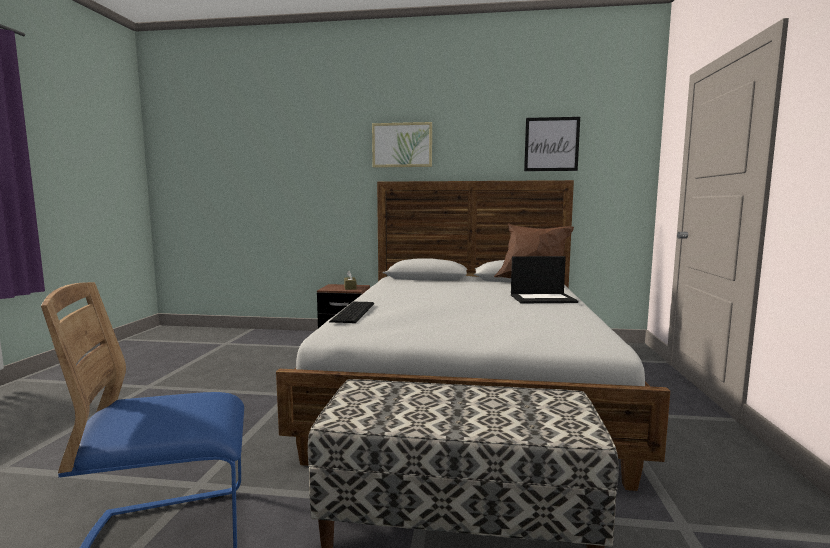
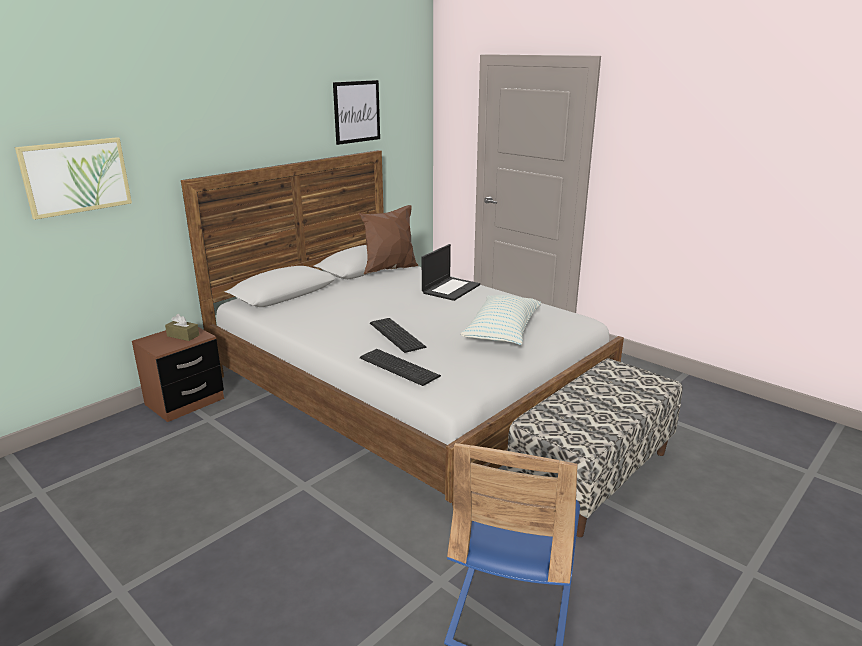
camera: 55 degrees left, 15 degrees up
(402, 145) = (202, 124): picture -> picture (76, 176)
(407, 302) = (396, 335): none -> keyboard
(491, 324) = (502, 332): none -> pillow

